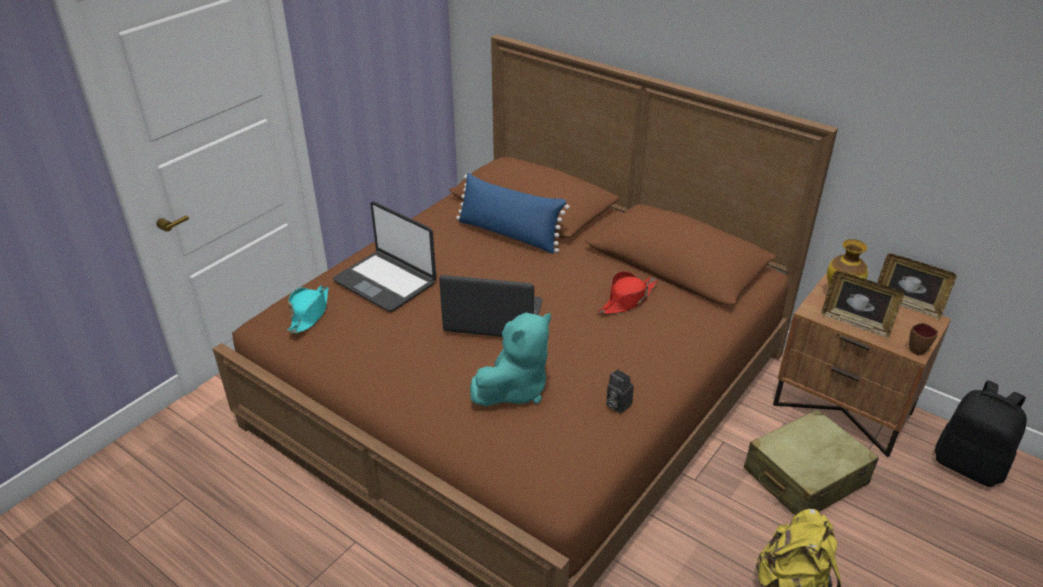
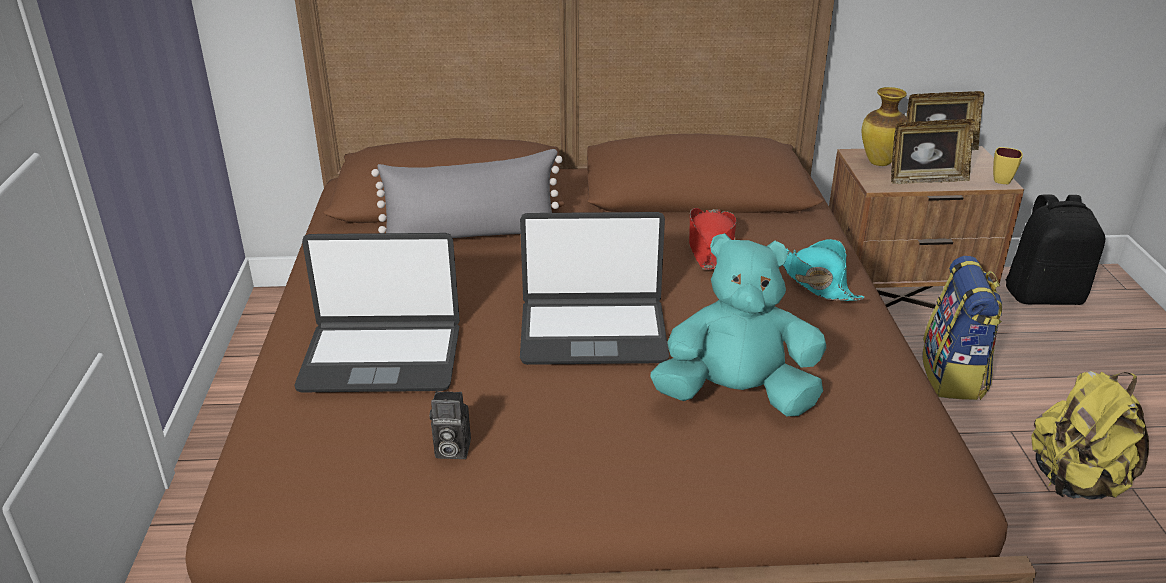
camera: 40 degrees left, 5 degrees down
(309, 313) = (316, 453): turquoise hat -> turquoise hat (816, 281)
(493, 318) = (593, 332): laptop -> laptop turned 150 degrees counterclockwise
(509, 234) = (472, 235): blue pillow -> grey pillow
(514, 389) = (737, 396): turquoise plush toy -> turquoise plush toy turned 90 degrees counterclockwise
(616, 404) = (860, 353): camera -> camera (450, 450)
(805, 477) = (953, 376): beige suitcase -> backpack
(920, 349) = (1002, 179): brown mug -> yellow mug

